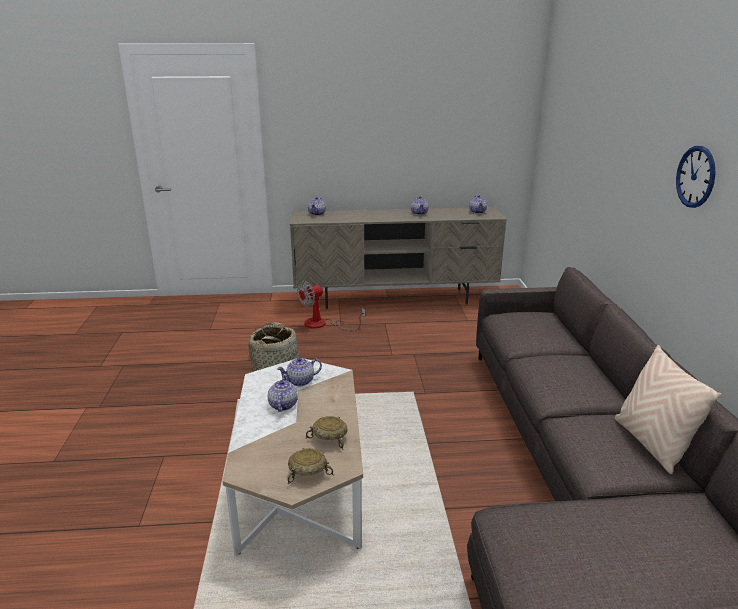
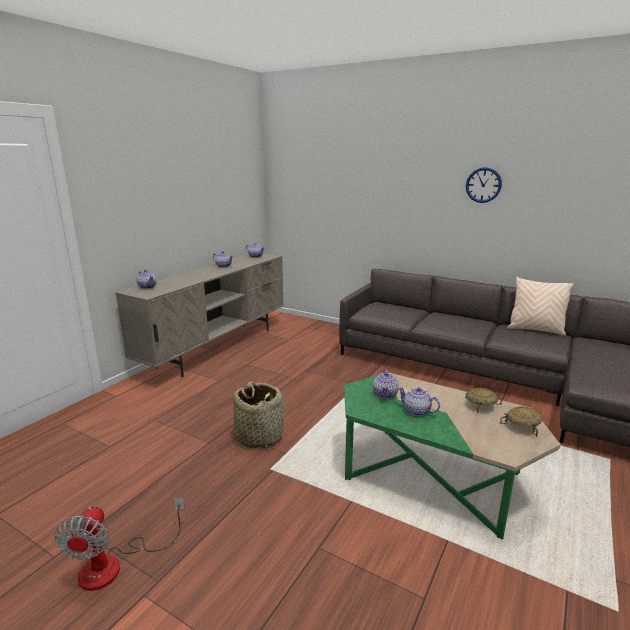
camera: 55 degrees left, 5 degrees down
(301, 488) = (433, 477): white coffee table -> green coffee table
(323, 324) = (206, 387): fan -> fan (115, 565)

